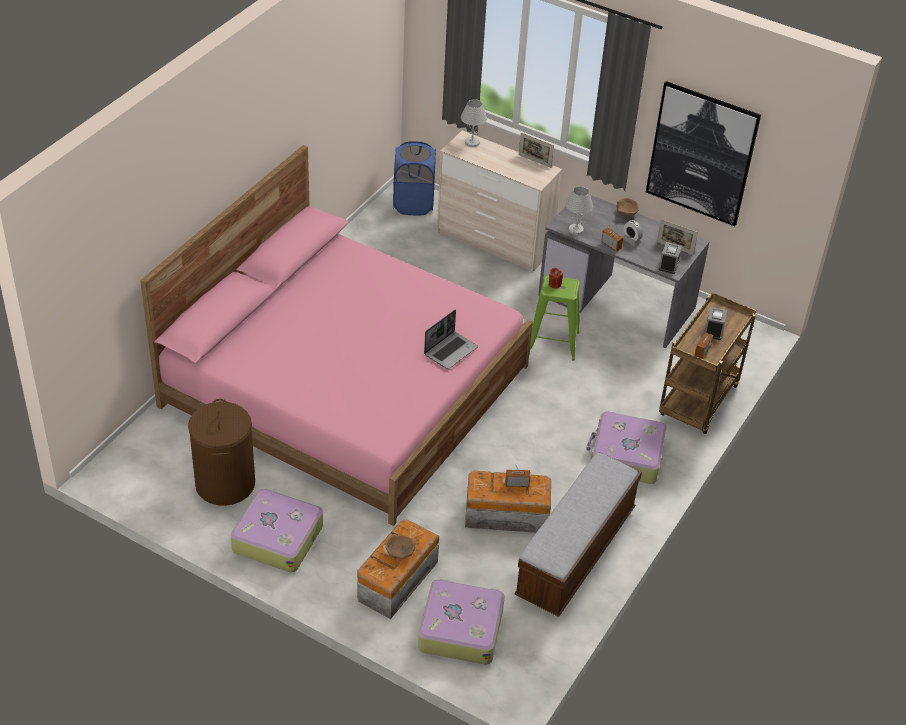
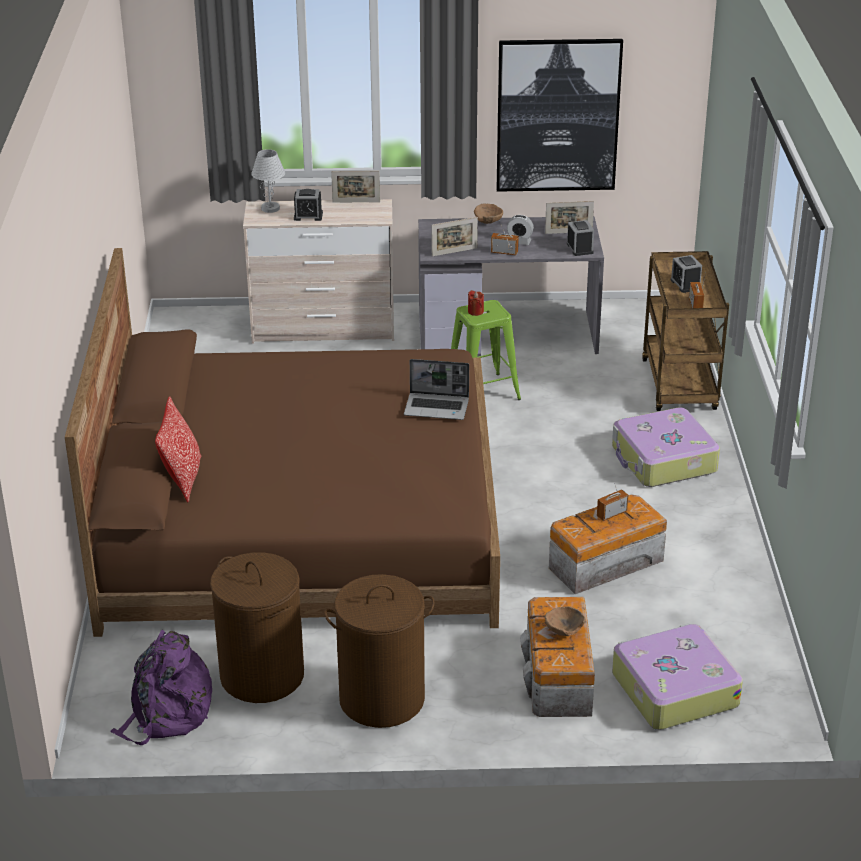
camera: 30 degrees left, 10 degrees down
(151, 481) = (166, 714): none -> purple backpack
(247, 329) = (182, 478): none -> pillow
(277, 537) = (381, 699): suitcase -> brown laundry basket
(345, 385) = (301, 521): pink bed -> brown bed
(413, 204) = (196, 327): blue laundry basket -> none
(450, 350) = (437, 407): laptop -> laptop turned 90 degrees clockwise
(491, 160) = (308, 216): none -> alarm clock
(575, 553) = (710, 566): bench -> none
(576, 230) = (454, 252): white table lamp -> picture frame

